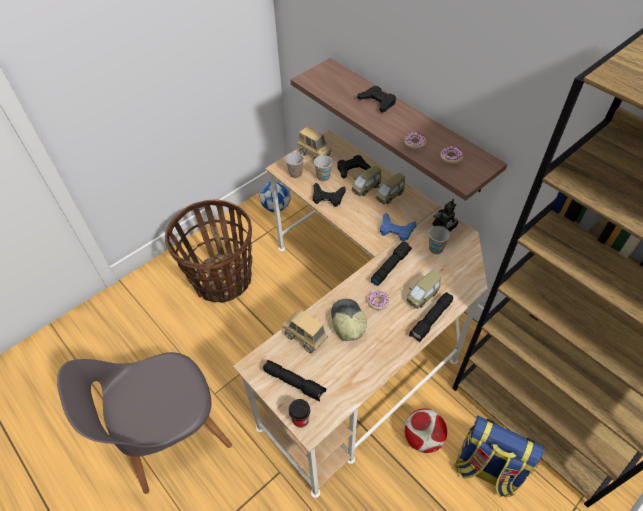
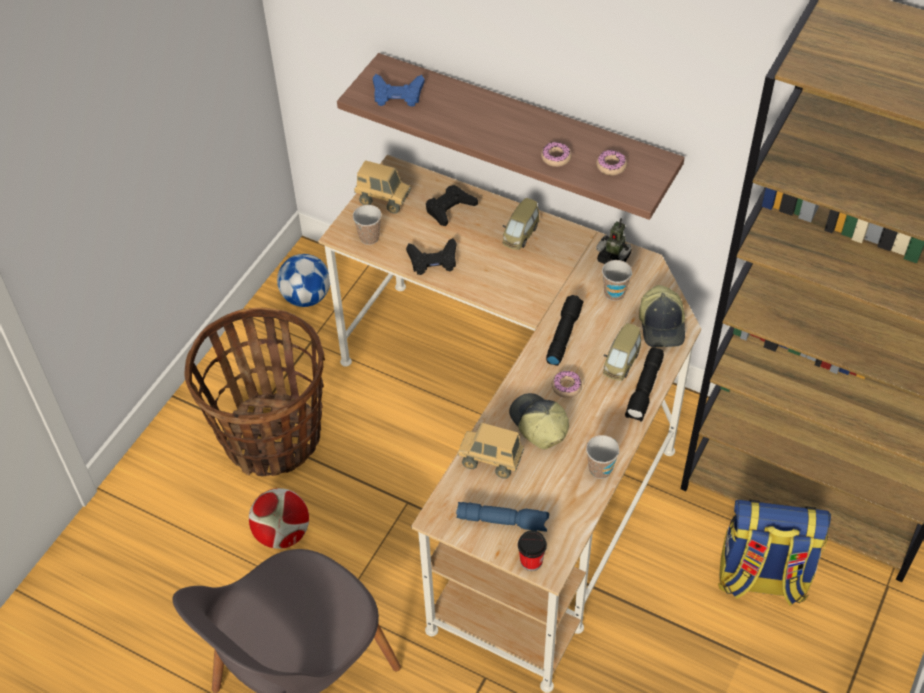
camera: 20 degrees left, 0 degrees up
(295, 382) = (503, 520): black flashlight -> blue flashlight
(323, 177) = (413, 232): cup -> cup (600, 469)
(366, 187) = (482, 231): toy car -> none
(377, 102) = (479, 107): black game controller -> none
(396, 230) = (550, 282): blue game controller -> blue game controller (397, 94)
(423, 437) = (664, 567): football -> football (283, 533)
(461, 279) = (662, 325): none -> cap

